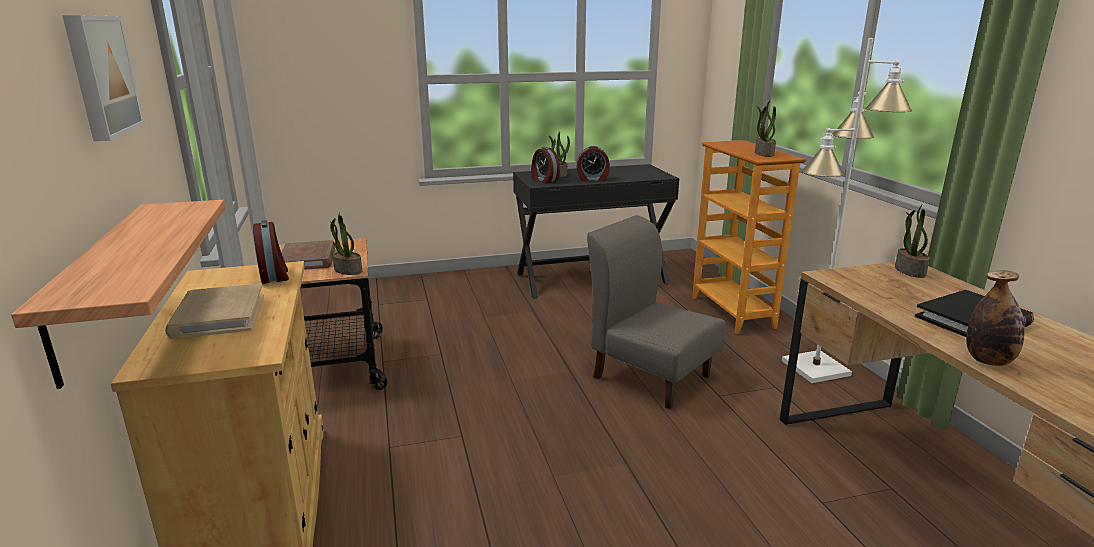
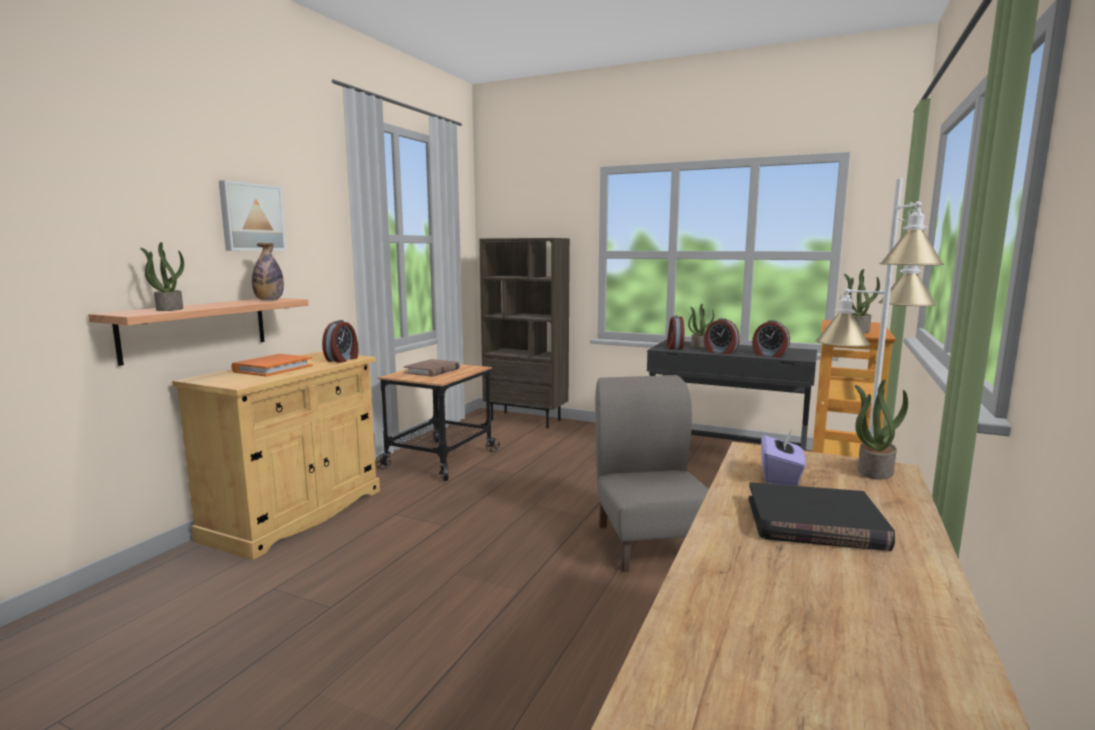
camera: 40 degrees right, 10 degrees down
(219, 316) = (273, 369): beige book -> orange book
(347, 270) = (437, 380): potted plant -> potted plant (169, 309)
(352, 289) = (526, 420): none -> brown bookcase
(634, 176) = (769, 354): none -> alarm clock
(888, 292) = (780, 476): none -> purple tissue box
(988, 361) = (716, 551): bottle -> bottle (269, 300)

